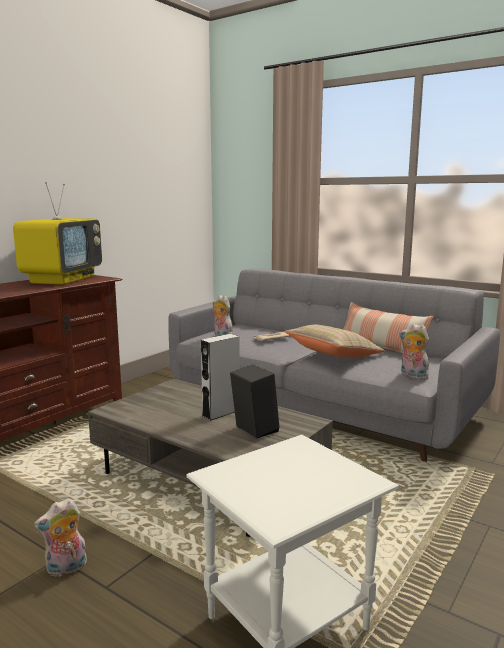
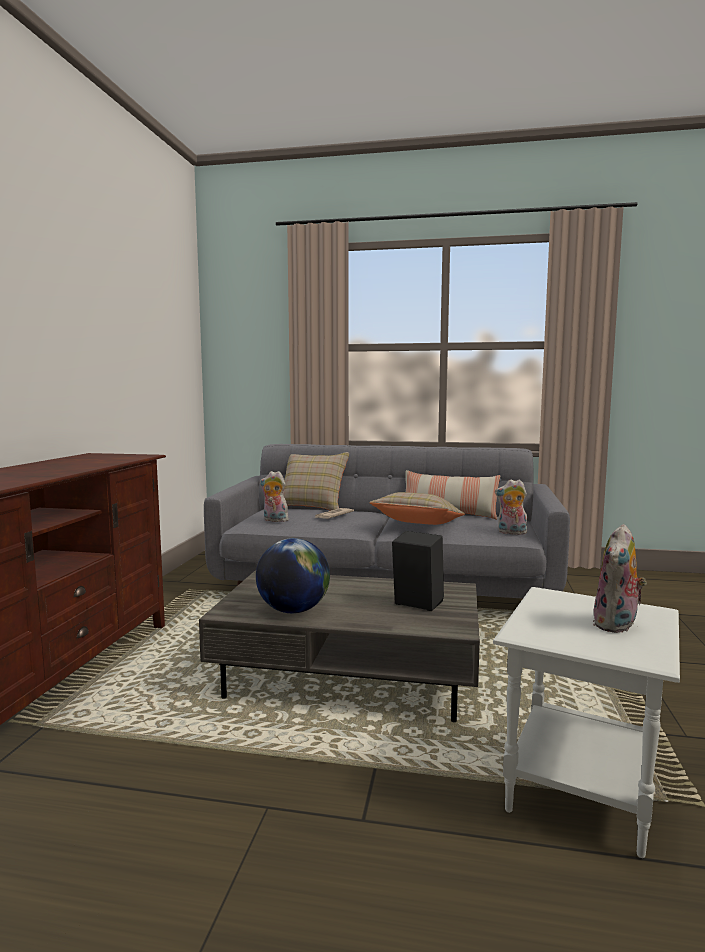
camera: 25 degrees left, 5 degrees down
(63, 279) = (89, 459): television -> none
(66, 569) = (292, 816): plush toy -> plush toy (617, 625)
(156, 417) = (293, 610): none -> globe
(221, 413) = (359, 595): grey speaker -> none
(271, 327) = (312, 507): none -> beige pillow

